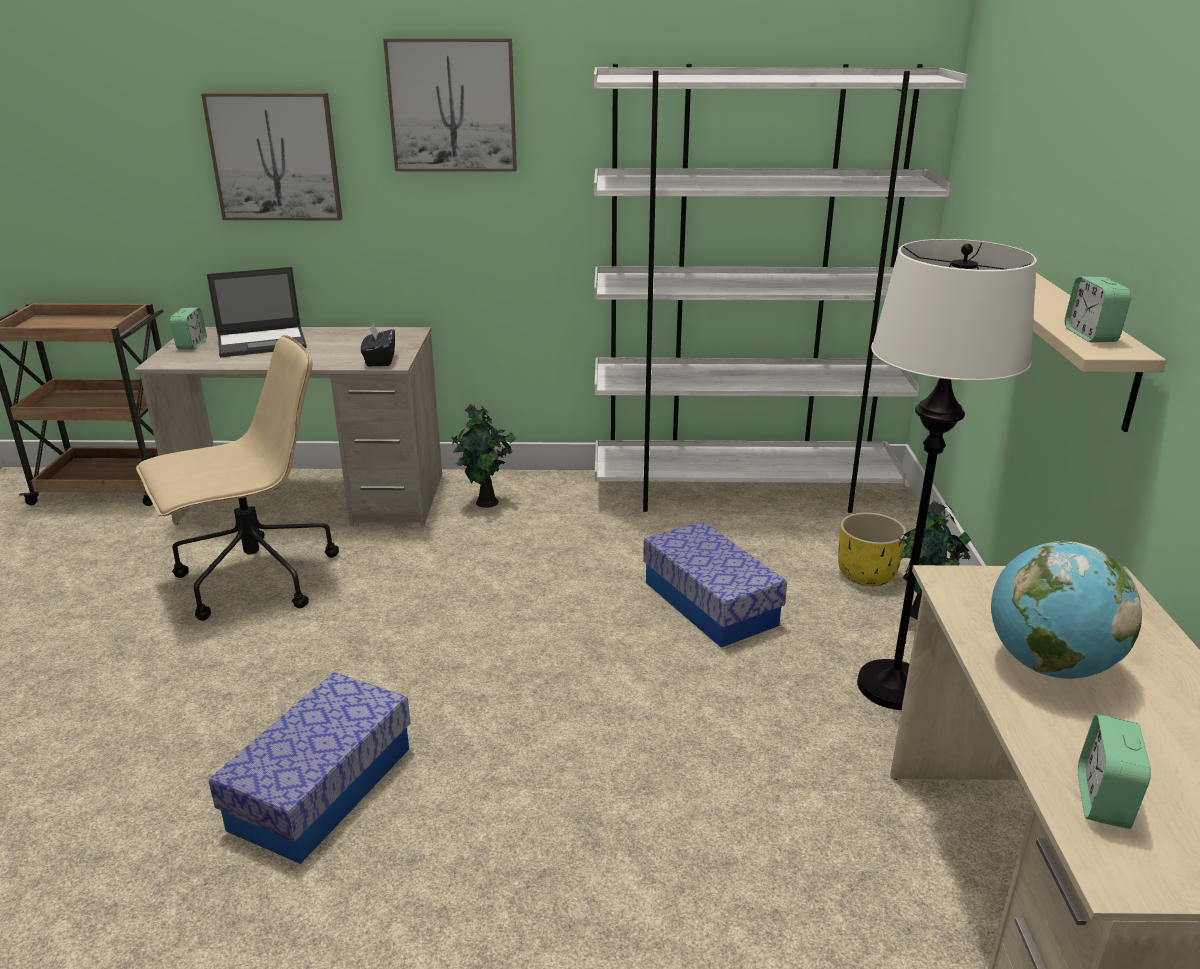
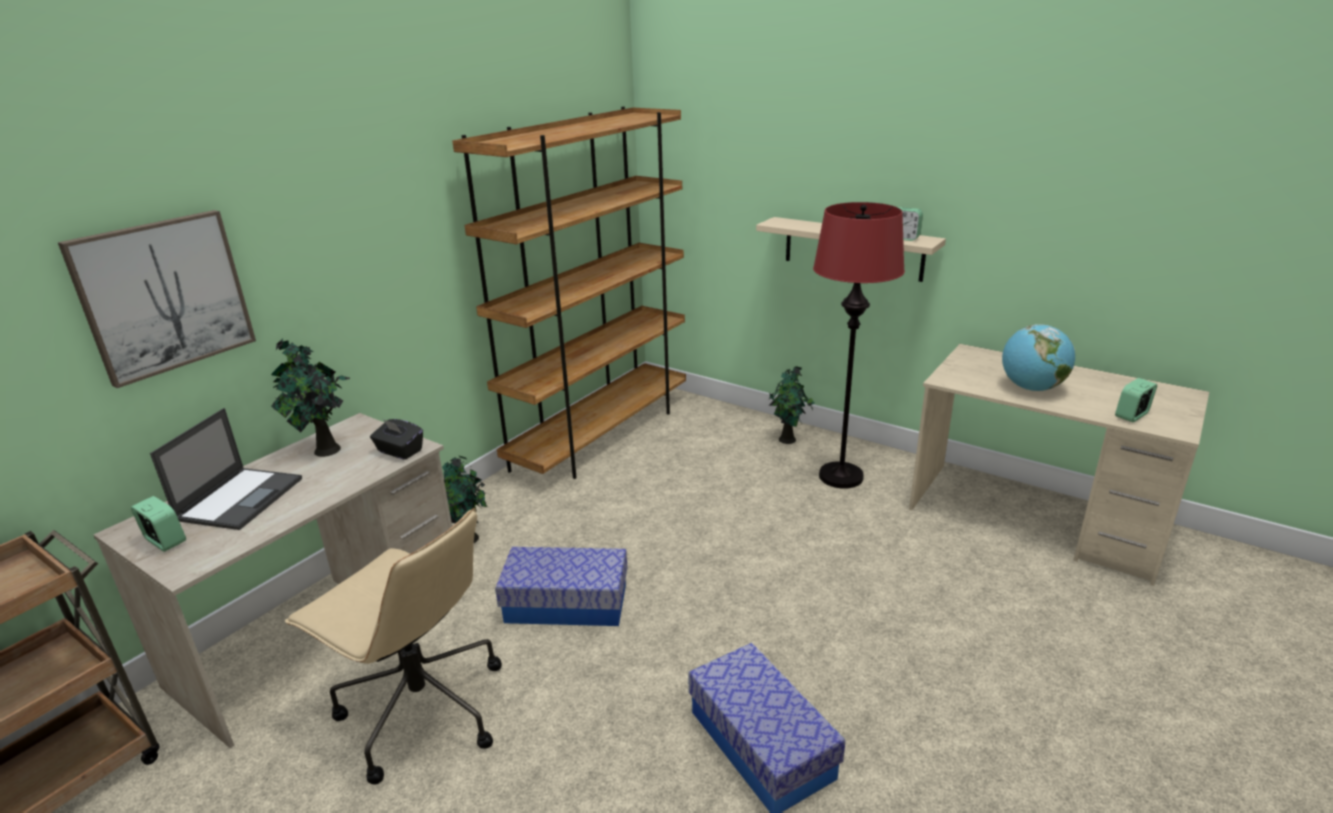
camera: 55 degrees left, 0 degrees up
(254, 579) = (420, 711): beige office chair -> beige office chair turned 120 degrees clockwise
(355, 339) = (324, 451): none -> potted plant
(452, 106) = (338, 197): picture -> none
(710, 603) = (709, 498): storage box -> storage box (566, 603)
(743, 492) = (601, 435): white bookcase -> brown bookcase
(867, 575) = (737, 438): yellow planter -> none
(894, 687) = (841, 476): white floor lamp -> red floor lamp
(1103, 800) = (1132, 415): alarm clock -> alarm clock turned 90 degrees clockwise

